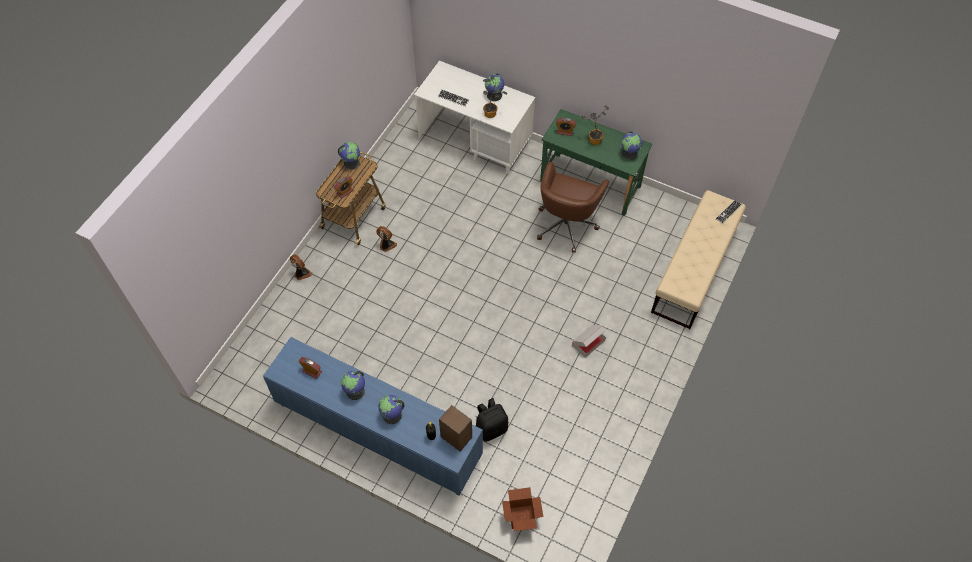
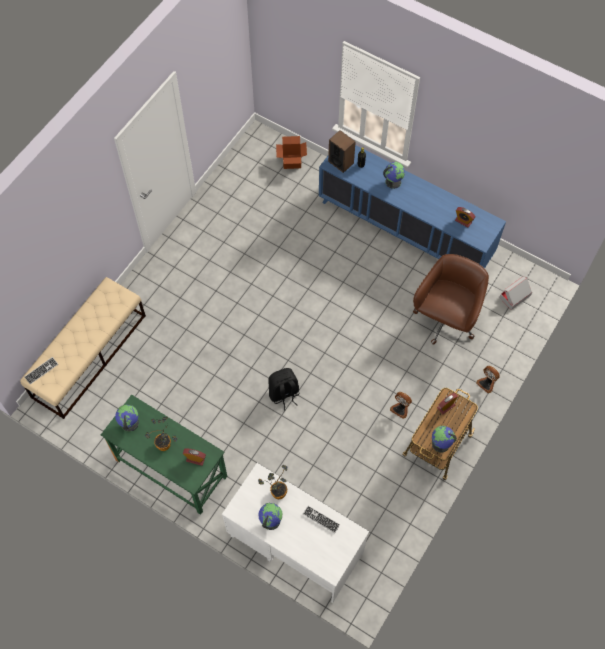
camera: 175 degrees left, 5 degrees up
(355, 391) = (424, 202): globe -> none
(491, 428) = (309, 226): black backpack -> black backpack (284, 394)
(566, 224) = (207, 418): brown office chair -> brown office chair (445, 319)
(588, 342) = (211, 291): cardboard box -> cardboard box (515, 296)

